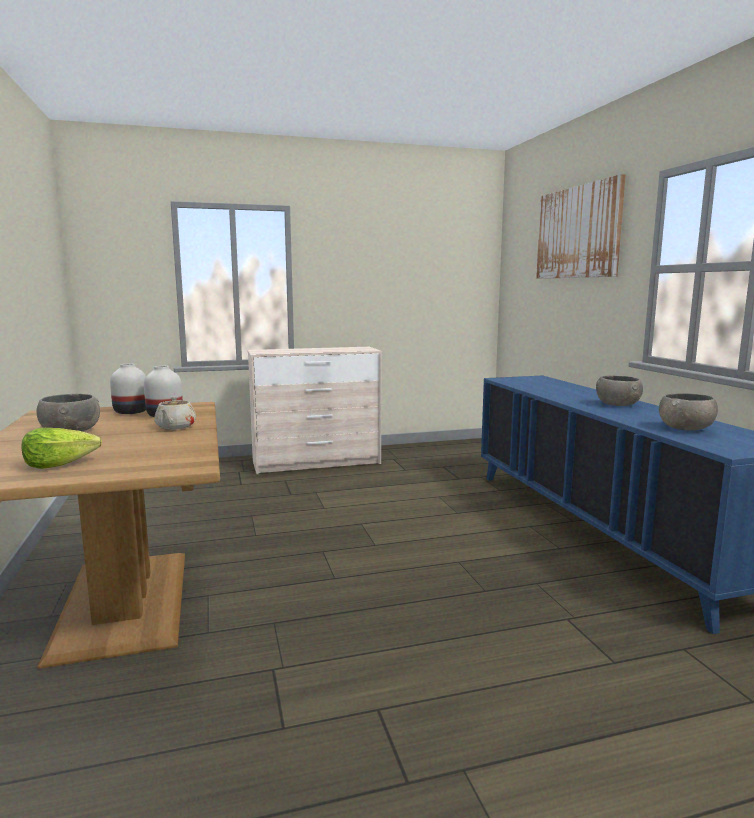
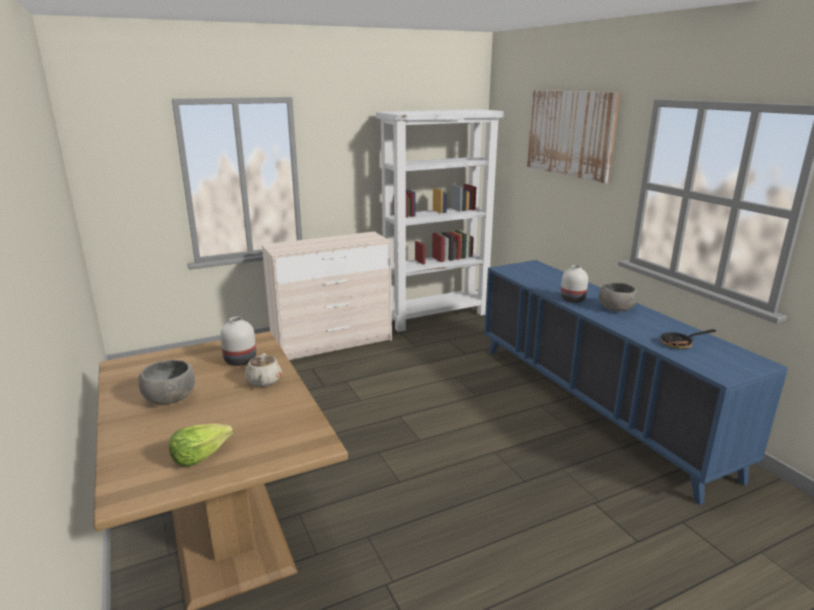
camera: 10 degrees left, 10 degrees up
(131, 411) = (203, 356): white vase -> white vase (572, 299)
(439, 448) = (436, 316): none -> white bookcase
(686, 428) = (680, 344): grey bowl -> frying pan

